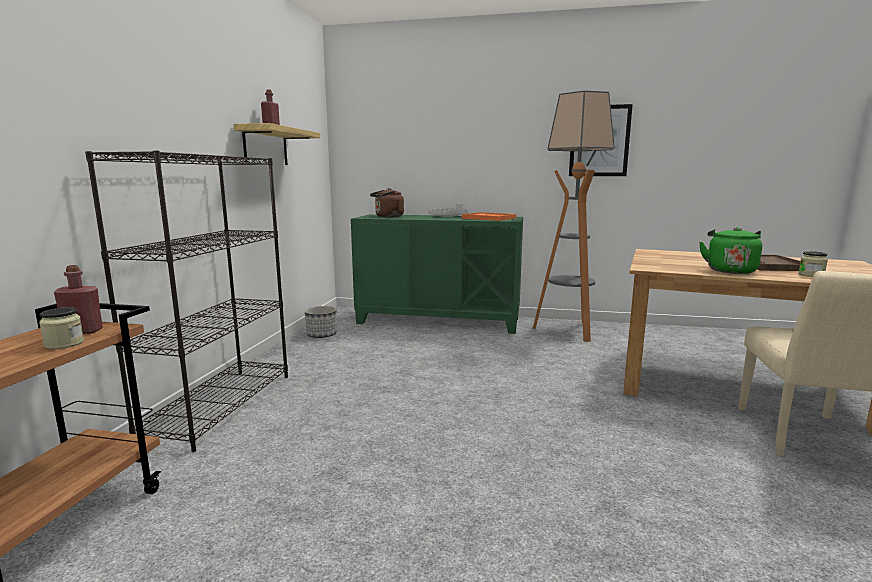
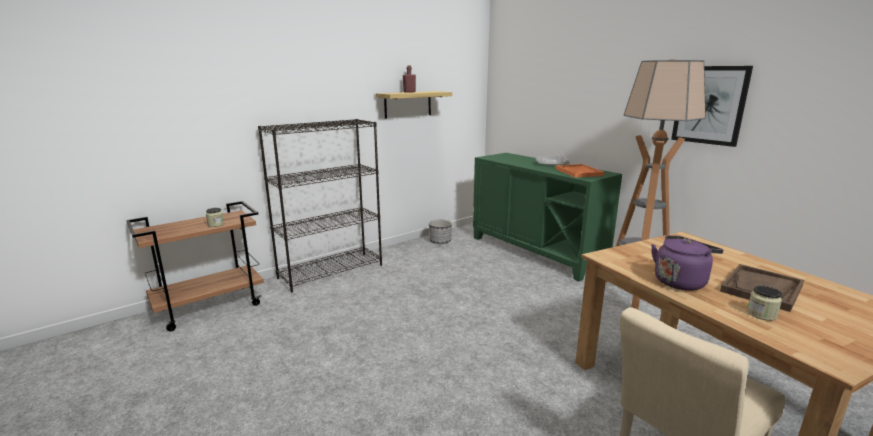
camera: 40 degrees right, 5 degrees up
(83, 331) = (232, 219): red bottle -> none
(388, 217) = (506, 158): brown kettle -> none
(729, 270) = (680, 281): green kettle -> purple kettle

